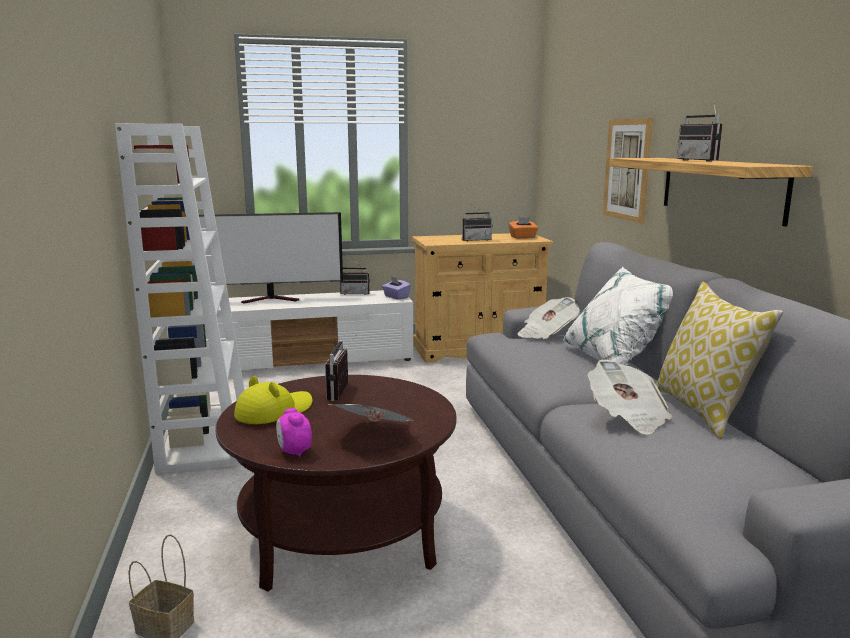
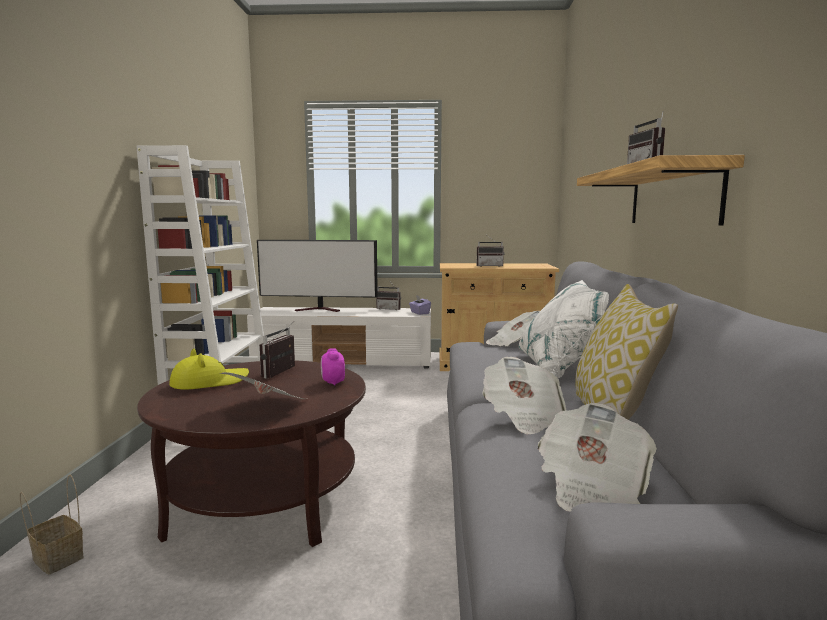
camera: 15 degrees right, 5 degrees down
(294, 452) = (183, 413): alarm clock -> alarm clock (333, 382)
(523, 237) = (535, 265): orange tissue box -> none
(627, 169) = (609, 195): picture -> none
(733, 475) = (591, 486): none -> newspaper

